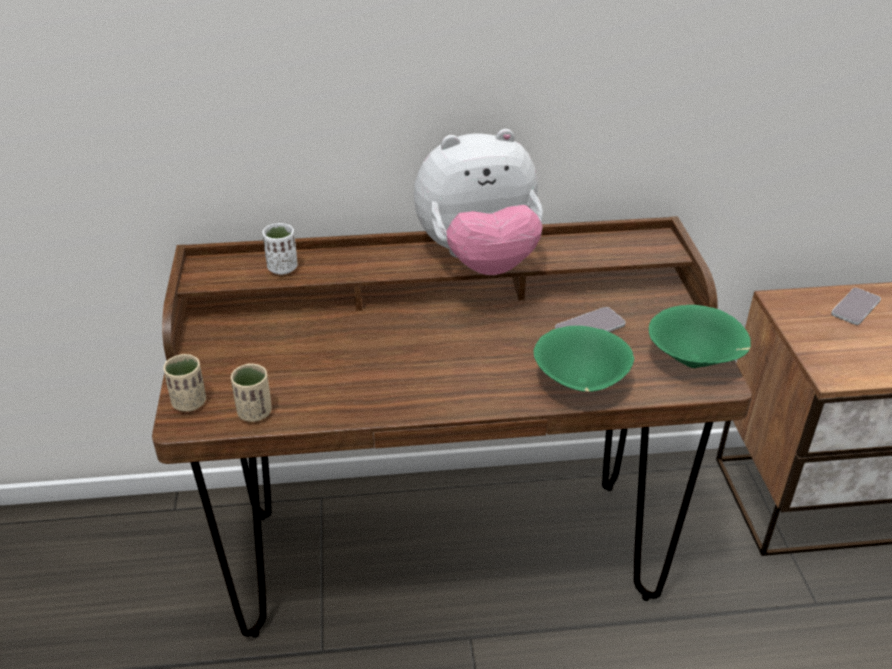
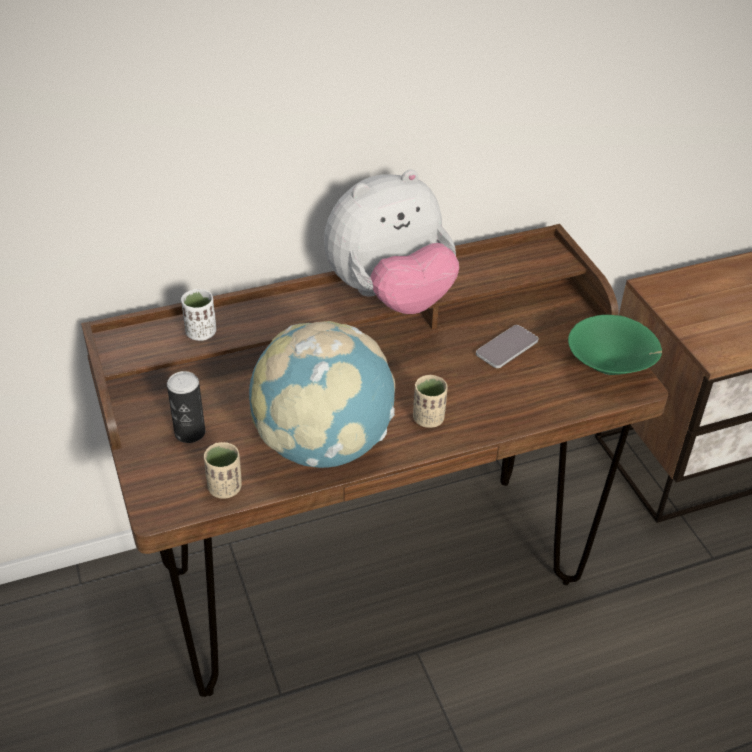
camera: 15 degrees left, 5 degrees up
(189, 403) = (155, 489): beige cup -> beige cup (428, 419)
(244, 358) = (190, 432): none -> can
(367, 389) = (323, 445): none -> globe
(580, 385) = (517, 408): green bowl -> none
(855, 307) = (718, 284): phone -> none

